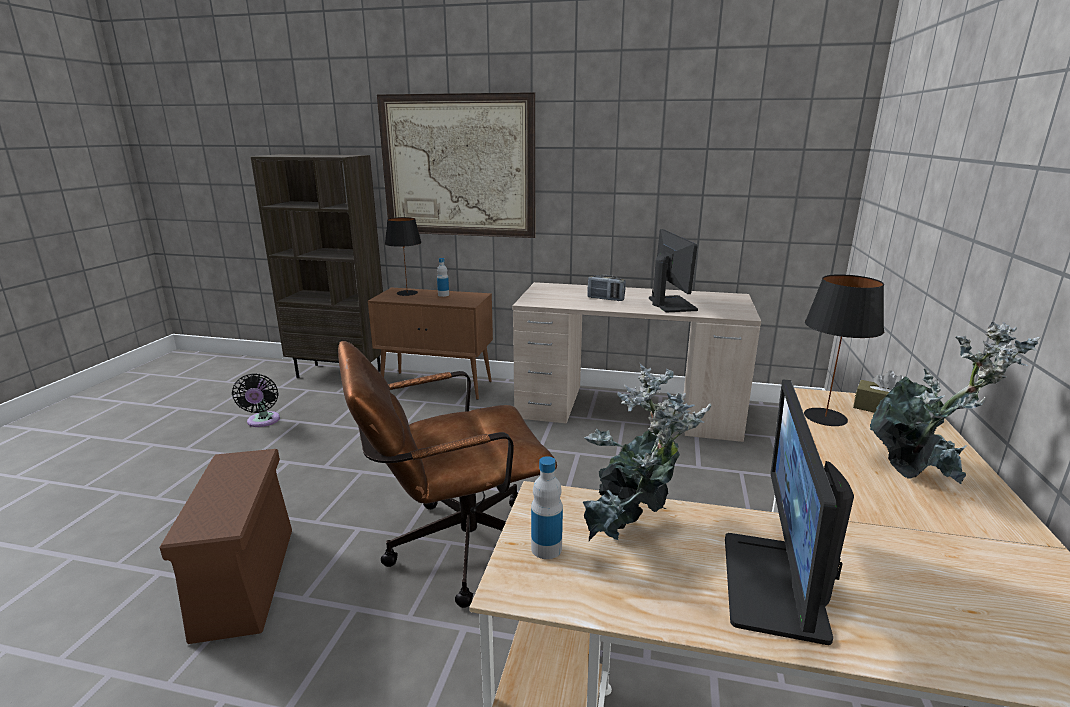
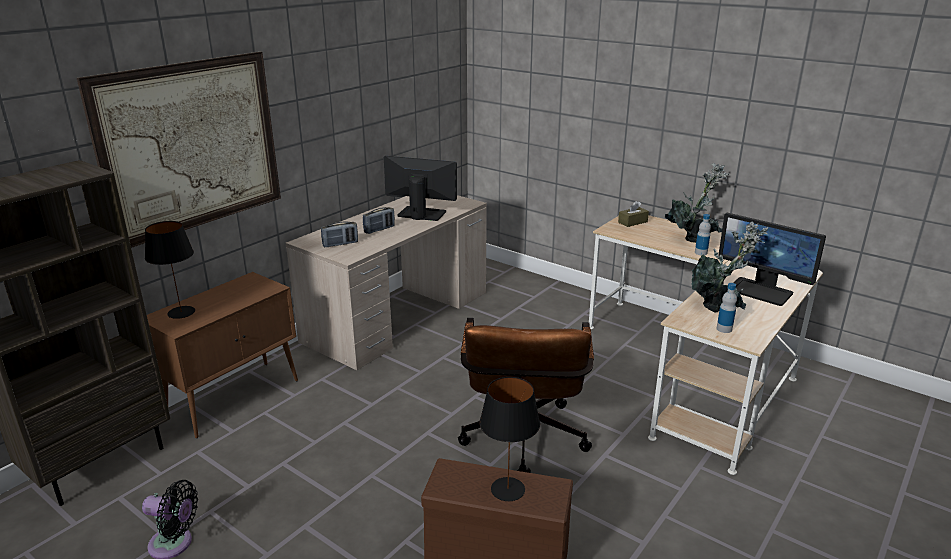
camera: 65 degrees left, 5 degrees up
(443, 295) = (221, 294): bottle -> bottle (701, 253)
(553, 295) = (340, 244): none -> radio
(826, 417) = (633, 235): black table lamp -> black table lamp (507, 488)

